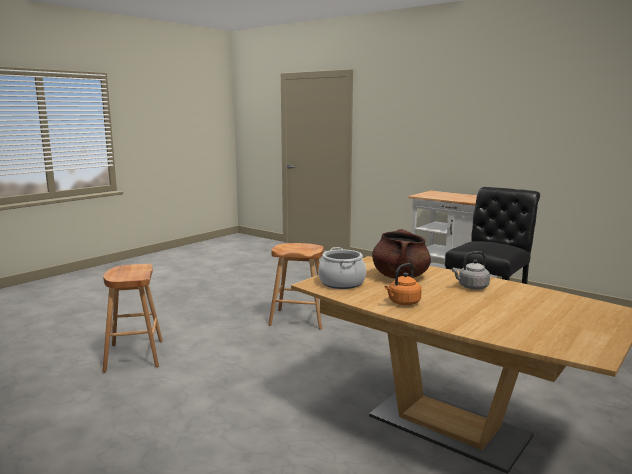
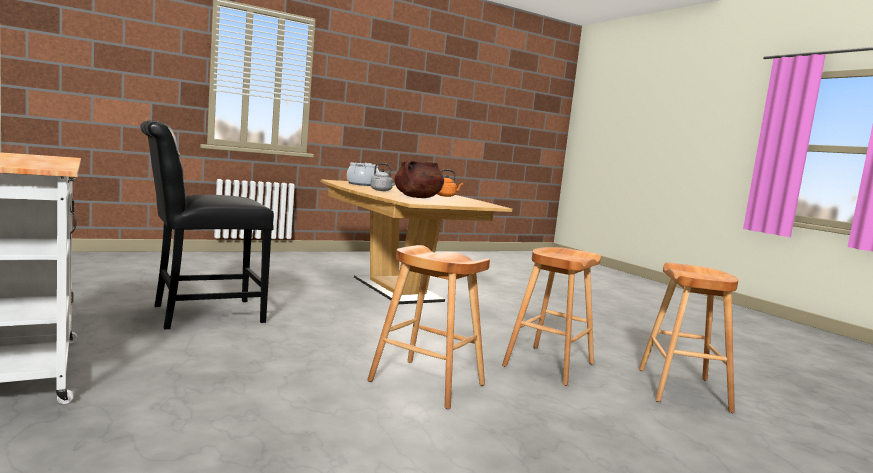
camera: 160 degrees left, 5 degrees down
(231, 351) = (549, 365): none -> brown stool
(342, 283) = (470, 203): cooking pot -> cooking pot (362, 184)

